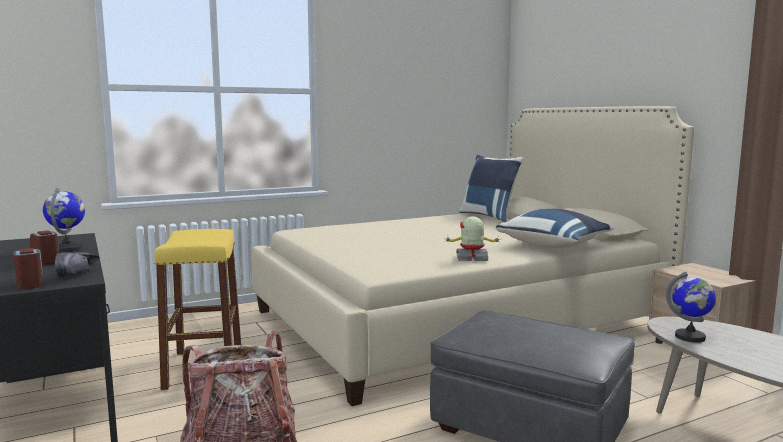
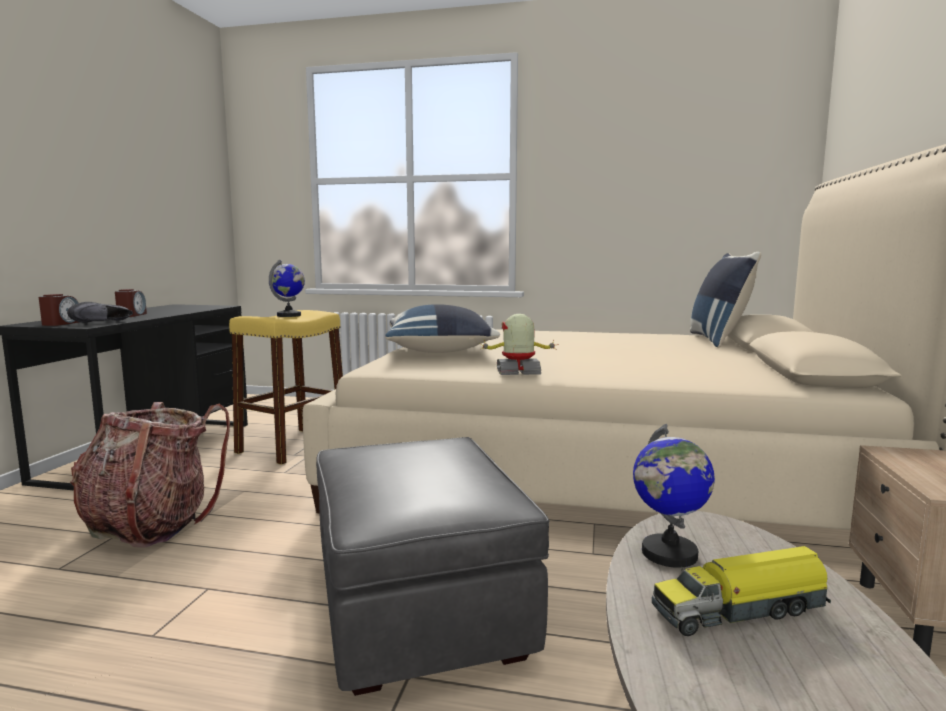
camera: 40 degrees right, 0 degrees up
(67, 249) = (176, 311): globe -> globe (289, 315)
(472, 258) = (518, 372): toy robot -> toy robot turned 45 degrees counterclockwise
(555, 246) = (683, 378): blue pillow -> blue pillow (440, 352)
(749, 347) = (741, 610): none -> toy truck

